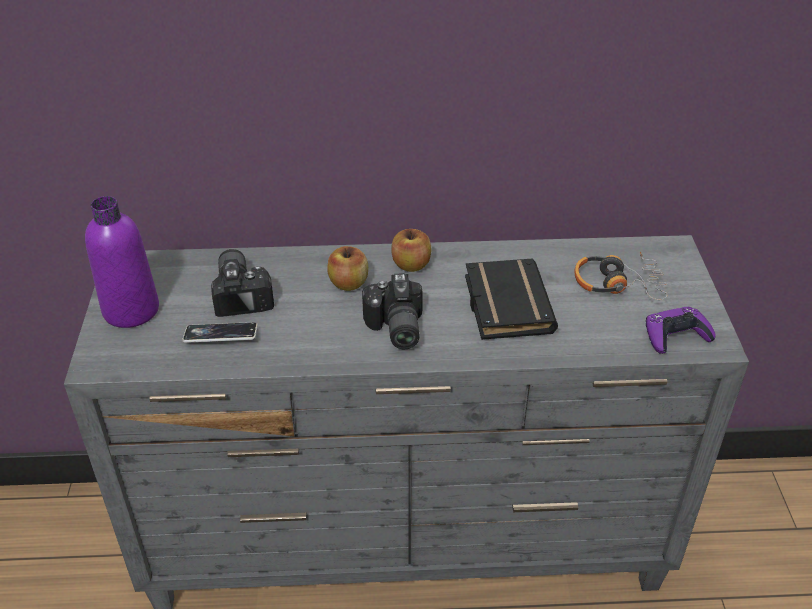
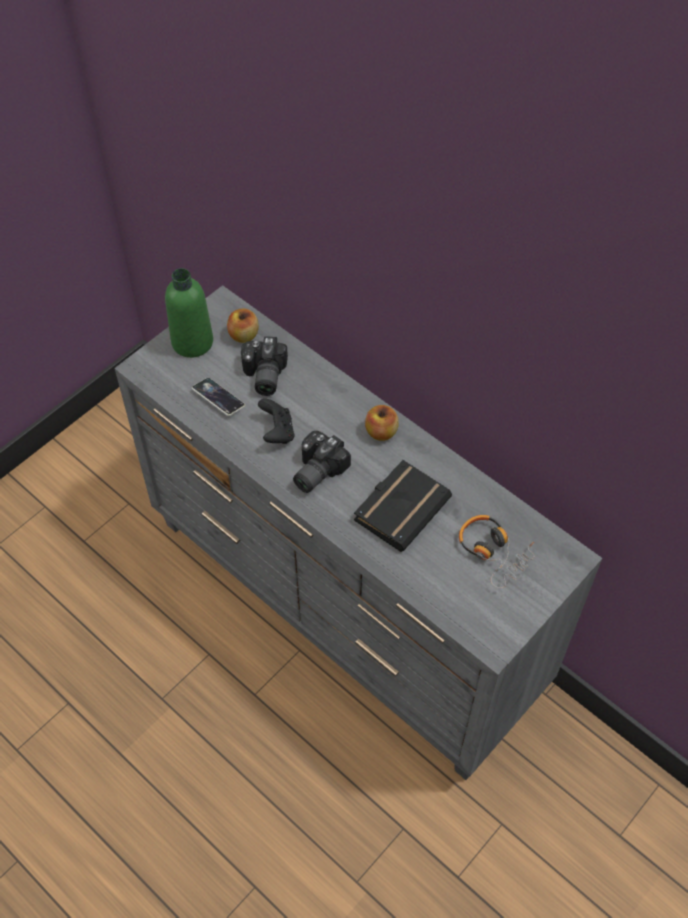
camera: 45 degrees right, 15 degrees up
(131, 310) = (192, 342): purple bottle -> green bottle
(243, 292) = (262, 376): camera -> camera turned 150 degrees clockwise
(317, 324) = (277, 432): none -> black game controller
(348, 283) = (328, 416): apple -> apple (244, 335)
(676, 335) = (476, 618): purple game controller -> none

